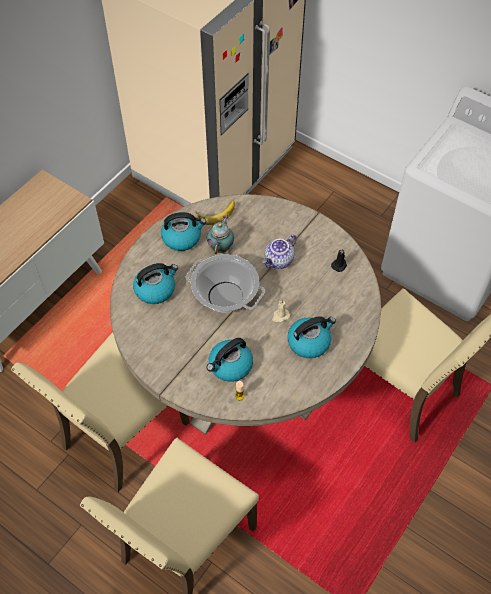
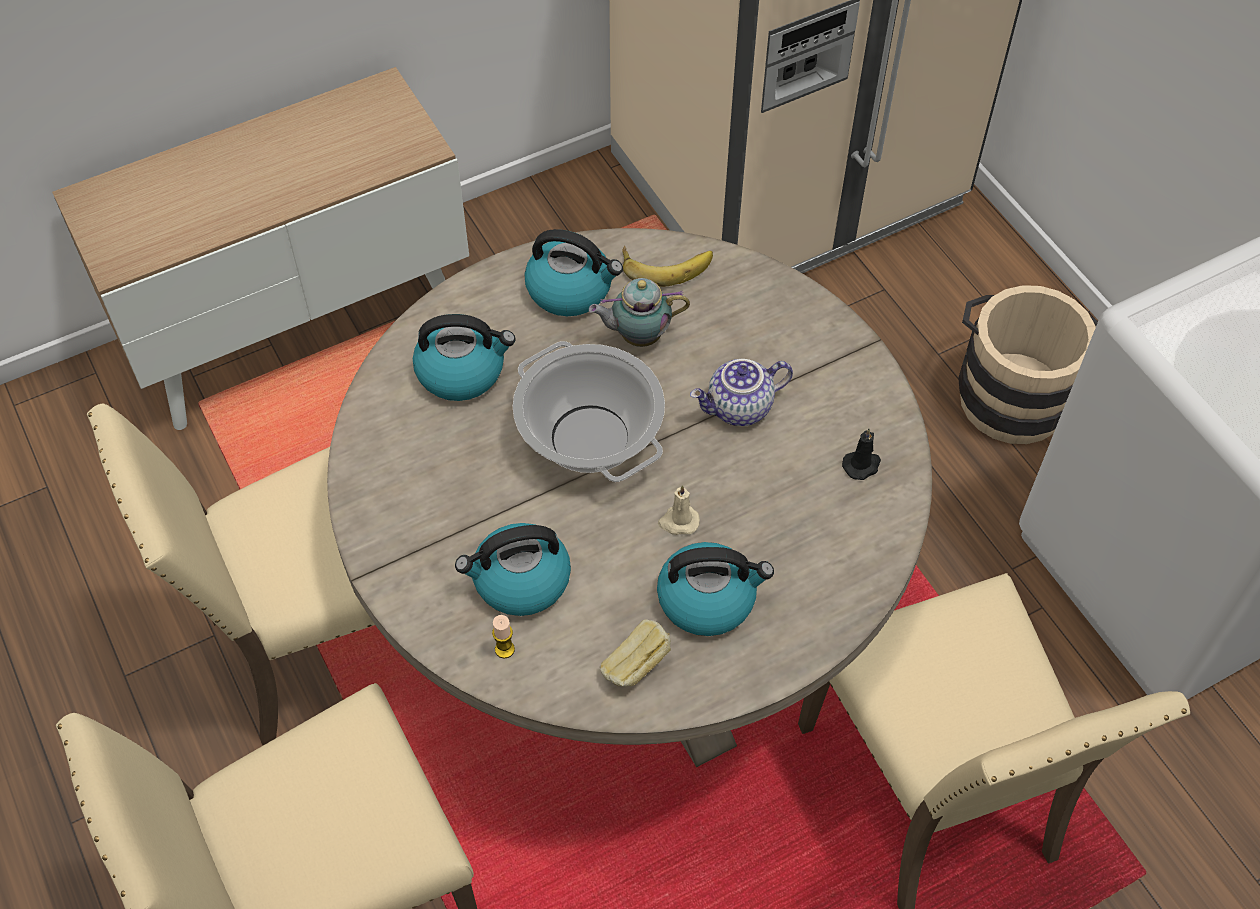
camera: 25 degrees right, 0 degrees up
(221, 247) = (637, 336): teapot -> teapot turned 135 degrees counterclockwise
(296, 380) = (636, 667): none -> bread
(350, 217) = (1013, 390): none -> beige bucket

